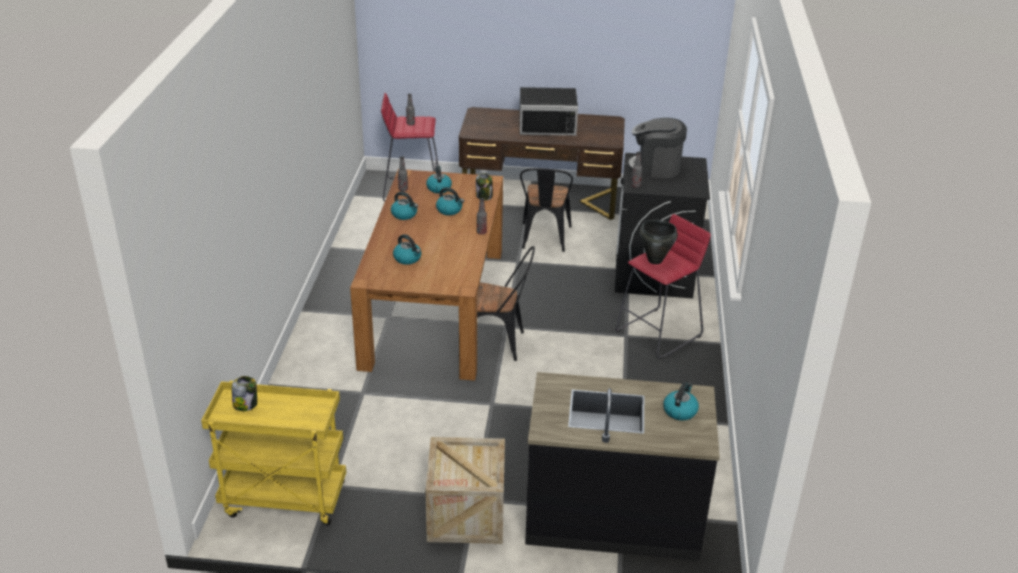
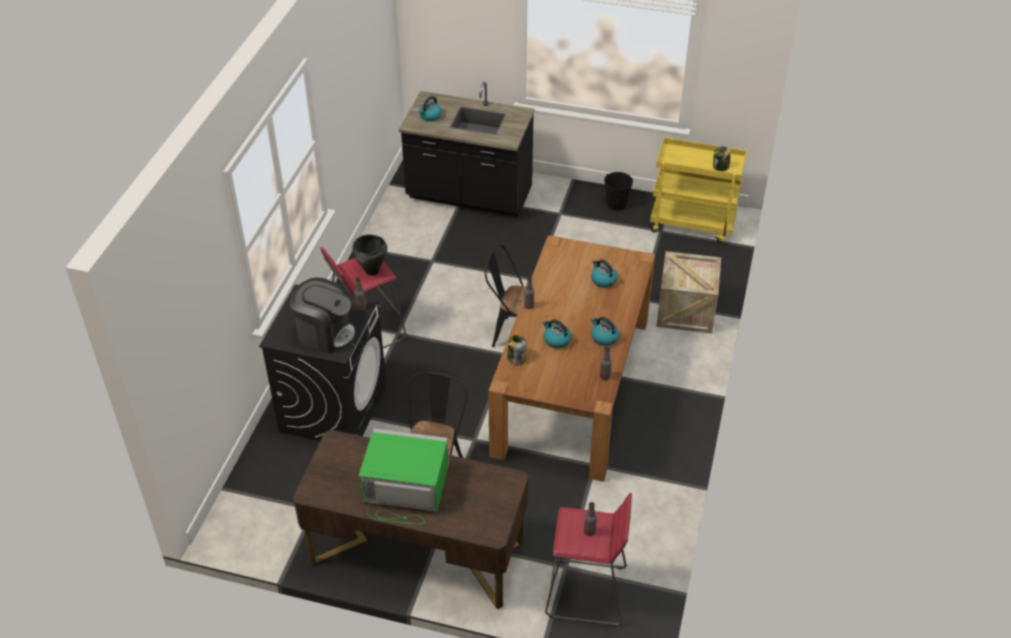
camera: 170 degrees left, 10 degrees up
(393, 523) = (616, 204): none -> black bucket
(438, 188) = (564, 376): kettle -> none
(466, 514) = (567, 204): crate -> crate (686, 311)
(547, 125) = (404, 490): black microwave -> green microwave

